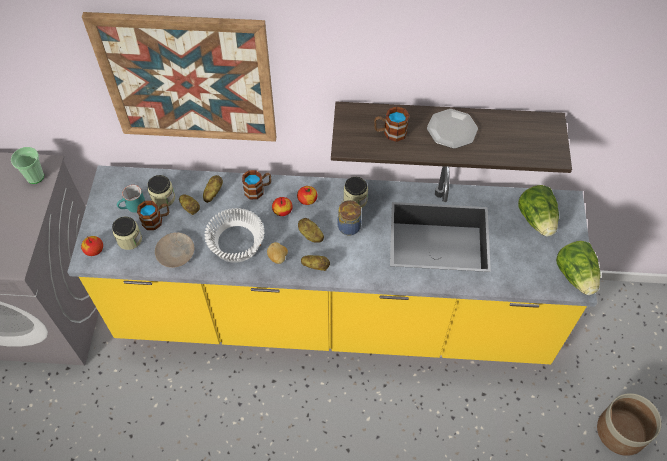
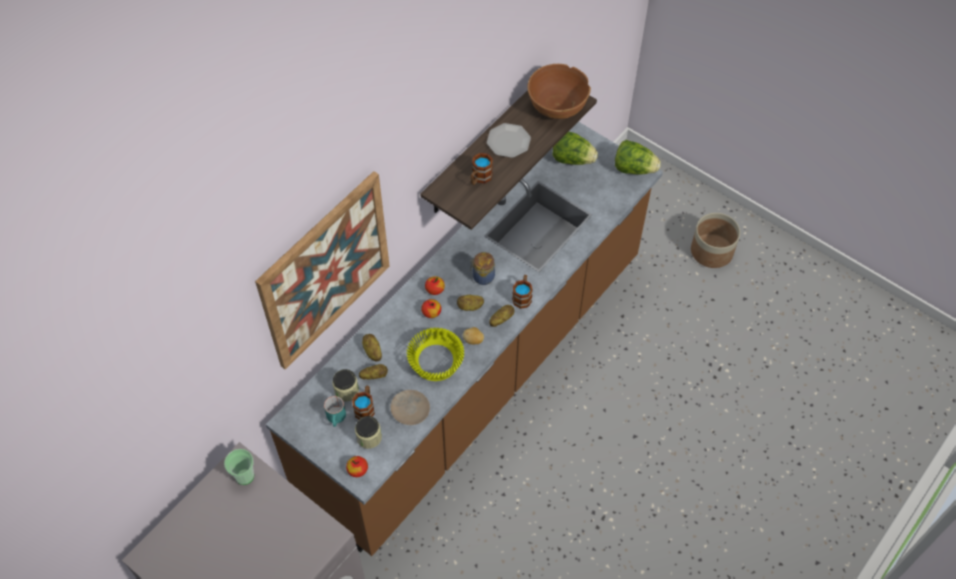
camera: 55 degrees left, 0 degrees up
(237, 243) = (437, 361): white bowl -> yellow bowl
(258, 190) = (396, 317): mug -> mug (522, 296)
(333, 316) = (478, 376): yellow counter -> brown counter
(355, 200) = (462, 258): jar -> none
(530, 143) = (557, 106): none -> brown bowl

